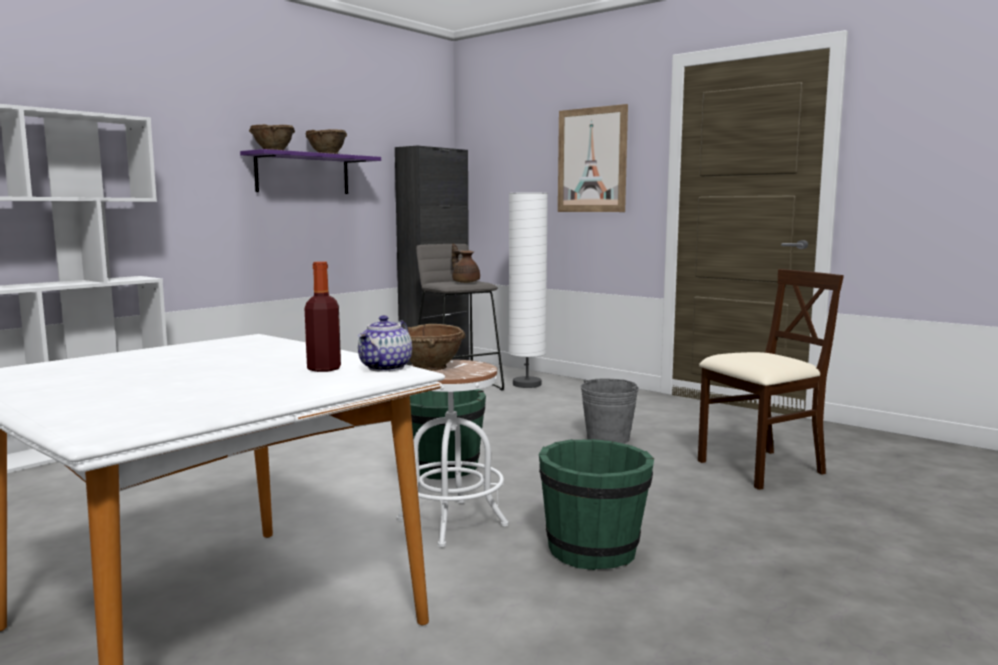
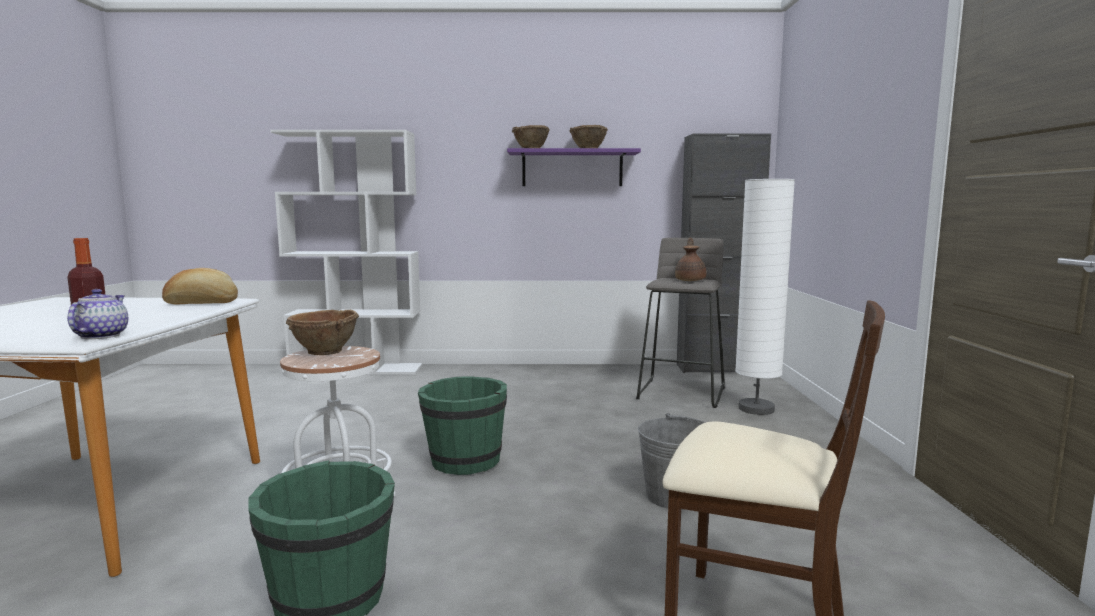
camera: 50 degrees right, 0 degrees up
(245, 343) = (202, 303): none -> bread
(386, 368) = (100, 336): teapot -> teapot turned 105 degrees clockwise
(592, 160) = (866, 133): picture -> none

